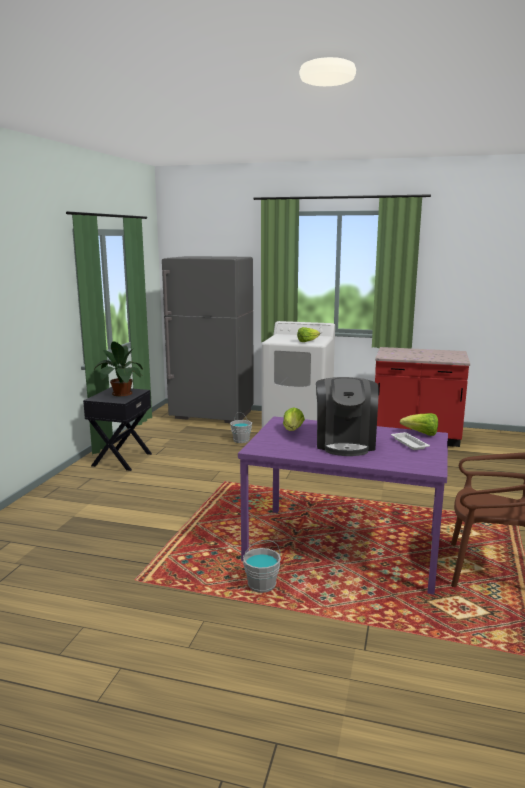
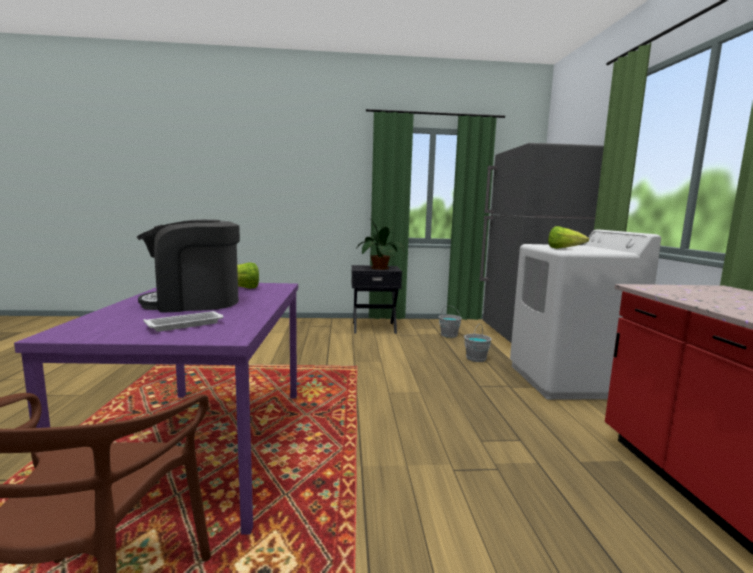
camera: 70 degrees right, 5 degrees down
(261, 585) = (130, 410): grey bucket -> grey bucket (449, 335)
(421, 434) = (234, 330): lettuce -> none

